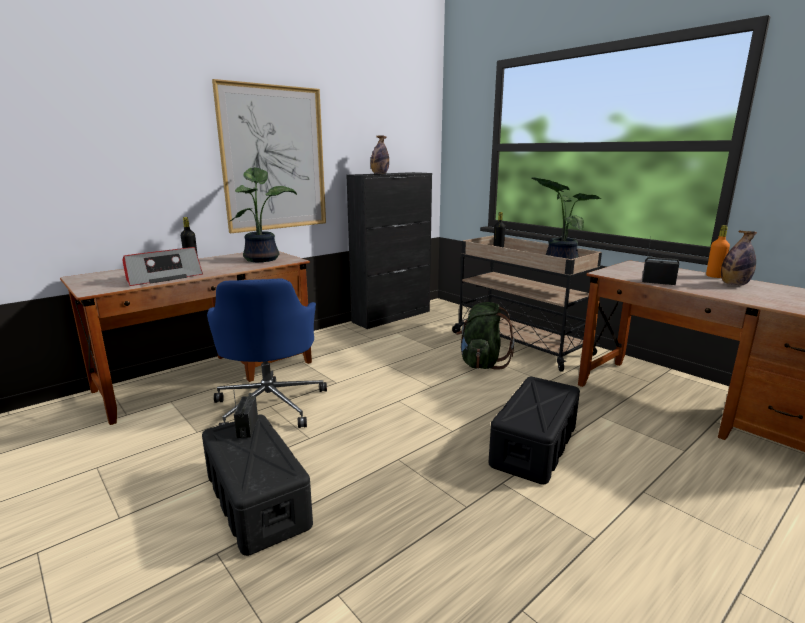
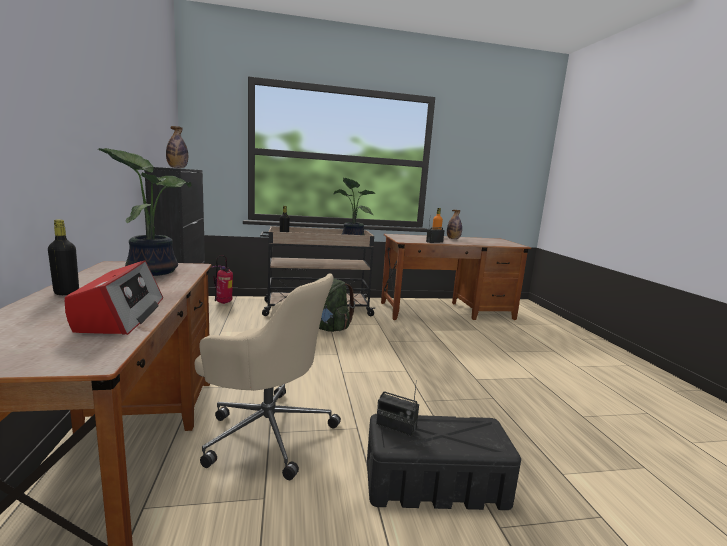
camera: 60 degrees left, 5 degrees down
(270, 405) = (267, 431): blue office chair -> beige office chair
(274, 159) = (96, 139): picture -> none
(450, 312) = (223, 303): none -> fire extinguisher
(534, 446) = (446, 356): black storage box -> none

